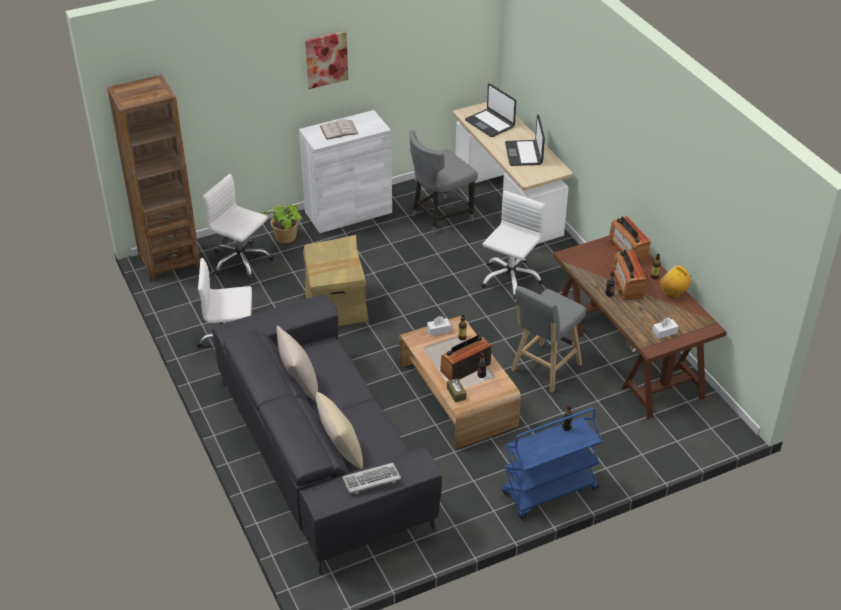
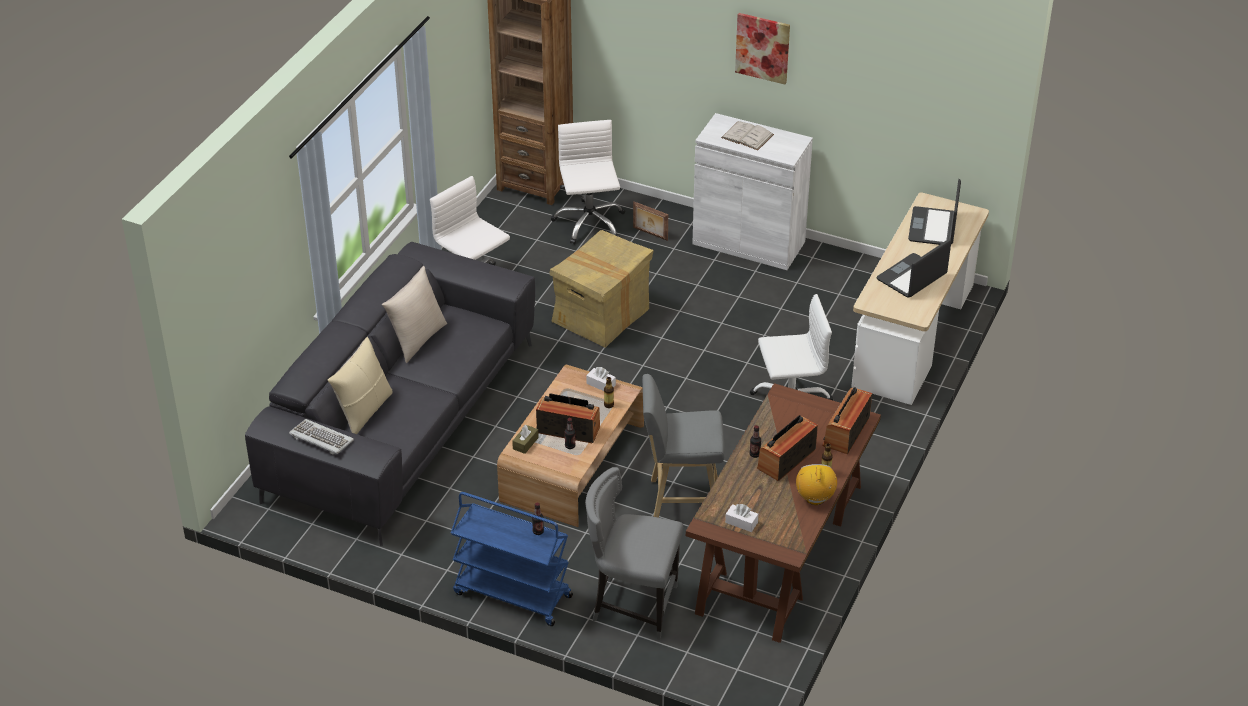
camera: 50 degrees right, 0 degrees up
(286, 244) = (650, 234): potted plant -> picture frame
(440, 216) = (824, 304): grey chair -> grey chair (633, 605)

